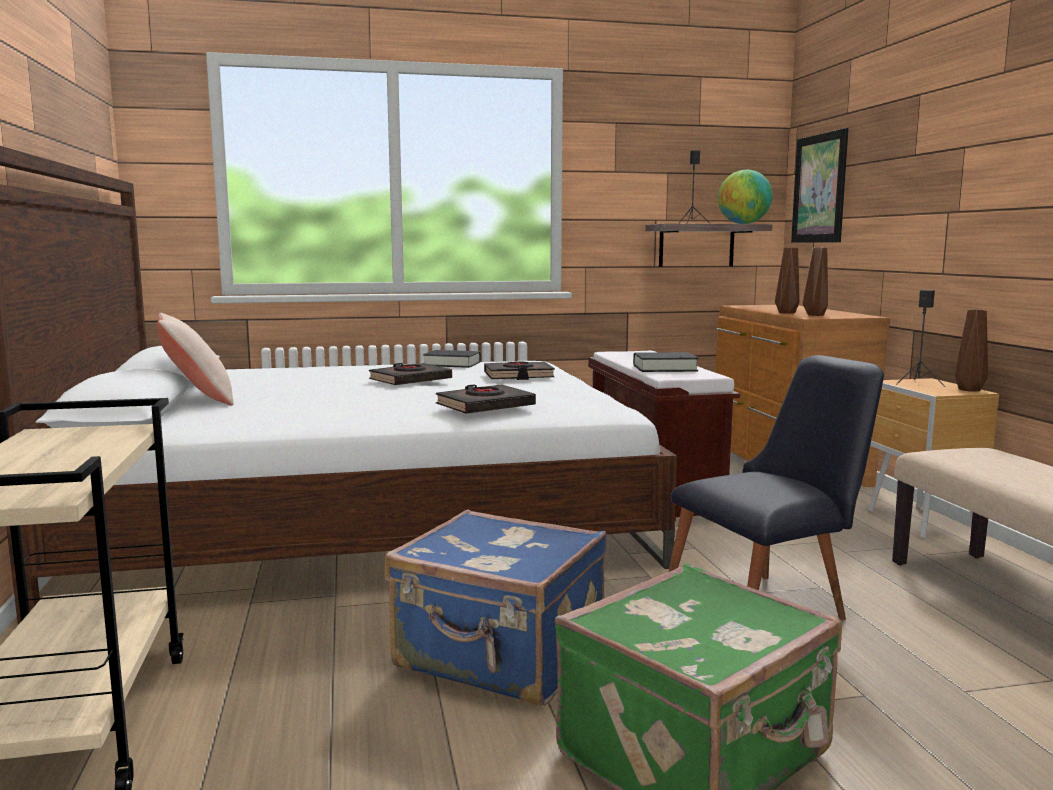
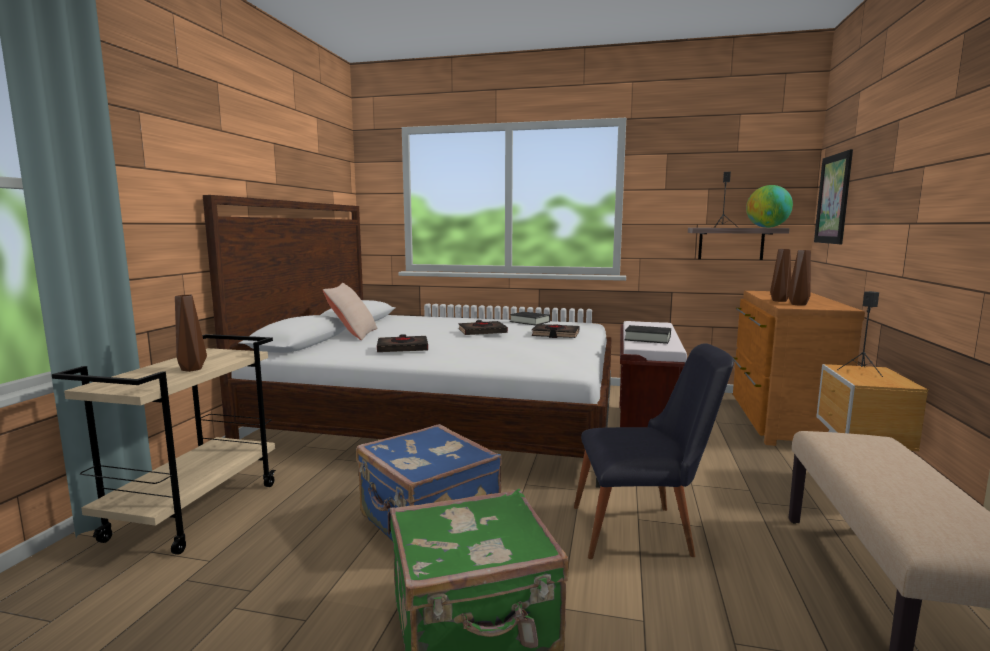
camera: 25 degrees right, 0 degrees up
(485, 406) = (489, 356): black book -> black book (402, 348)
(968, 389) = (900, 382): brown vase -> brown vase (192, 369)

